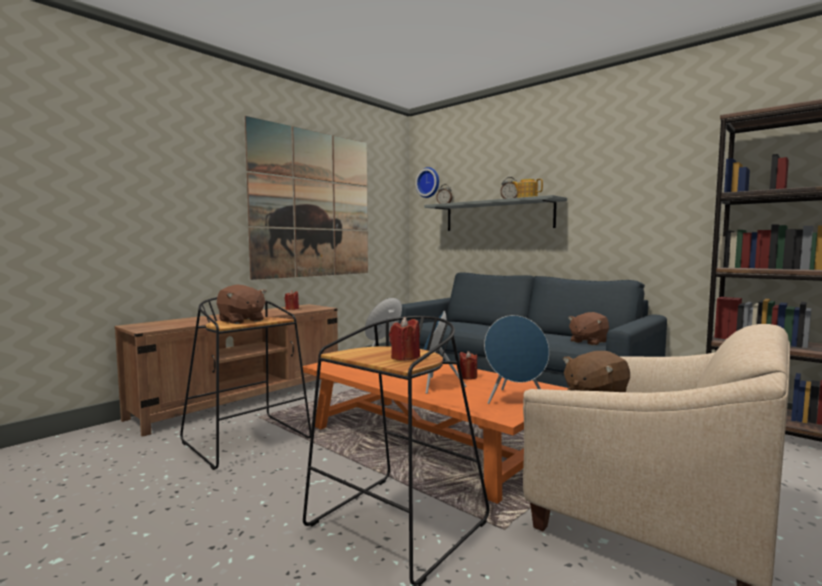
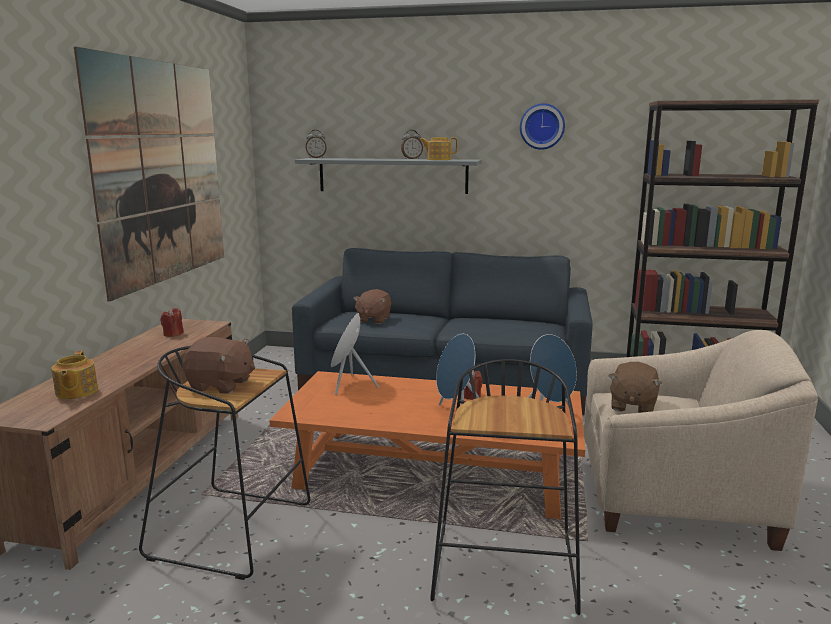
camera: 30 degrees left, 10 degrees up
(186, 322) = (76, 392): none -> teapot
(405, 357) = (533, 415): red candle -> none
(429, 182) = (286, 123): wall clock -> wall clock (542, 126)
(588, 342) = (536, 328): brown plush toy -> brown plush toy (373, 319)

